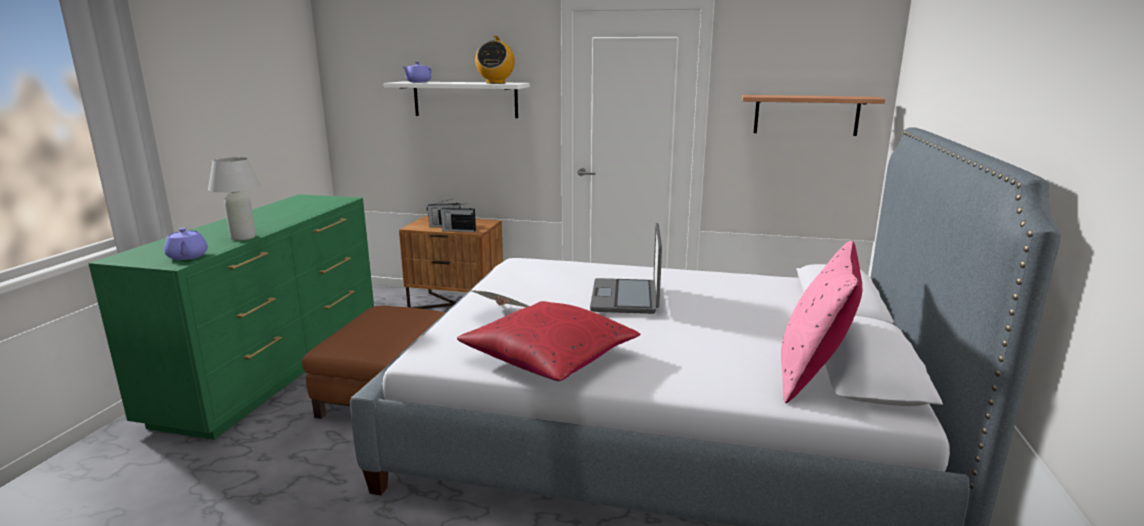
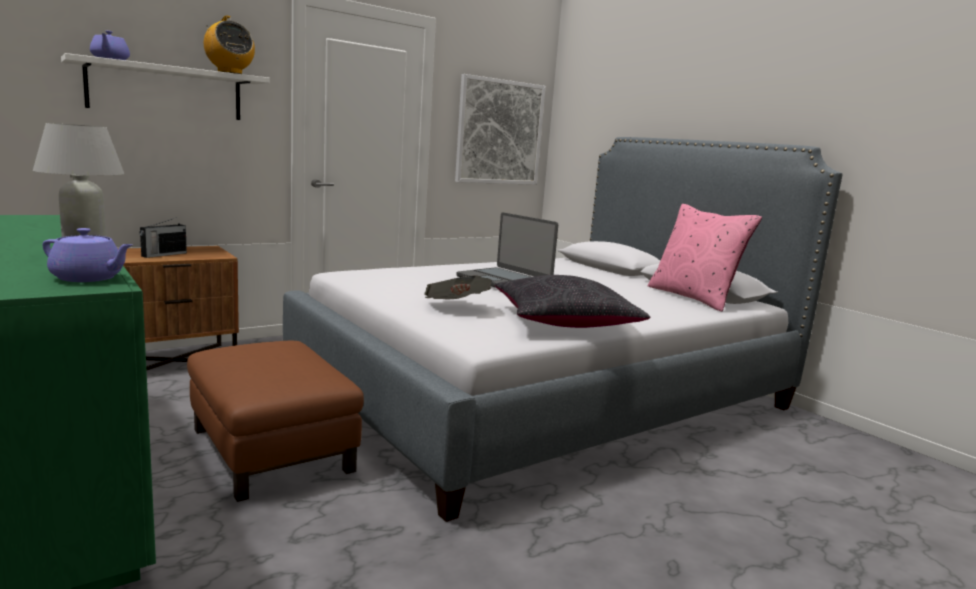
camera: 50 degrees left, 5 degrees down
(458, 230) = (197, 257): radio -> none
(549, 358) = (565, 322): red pillow -> black pillow
(806, 115) = (499, 132): shelf -> picture

